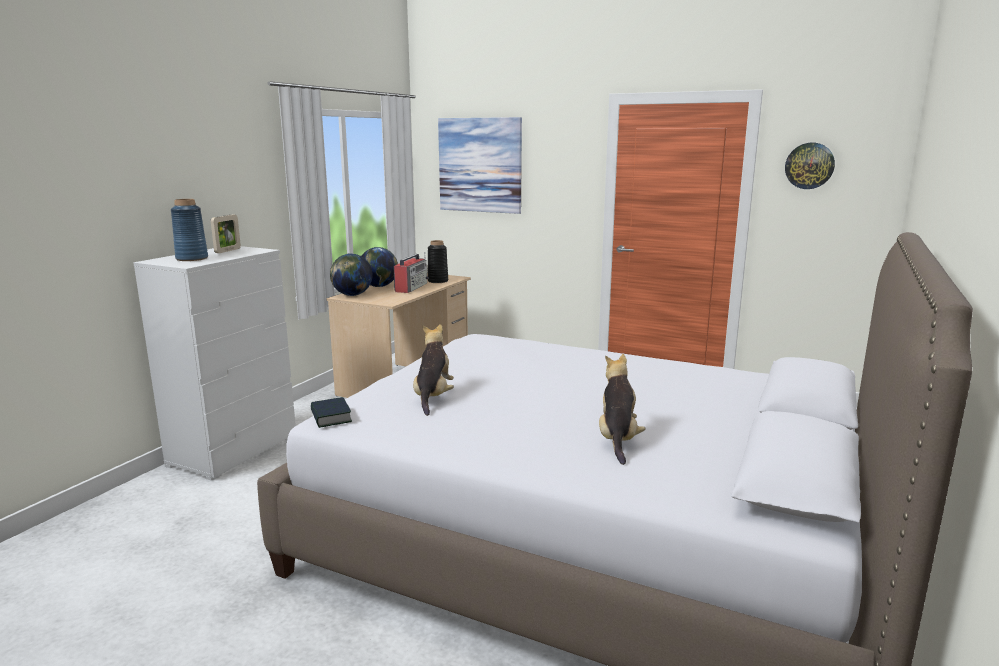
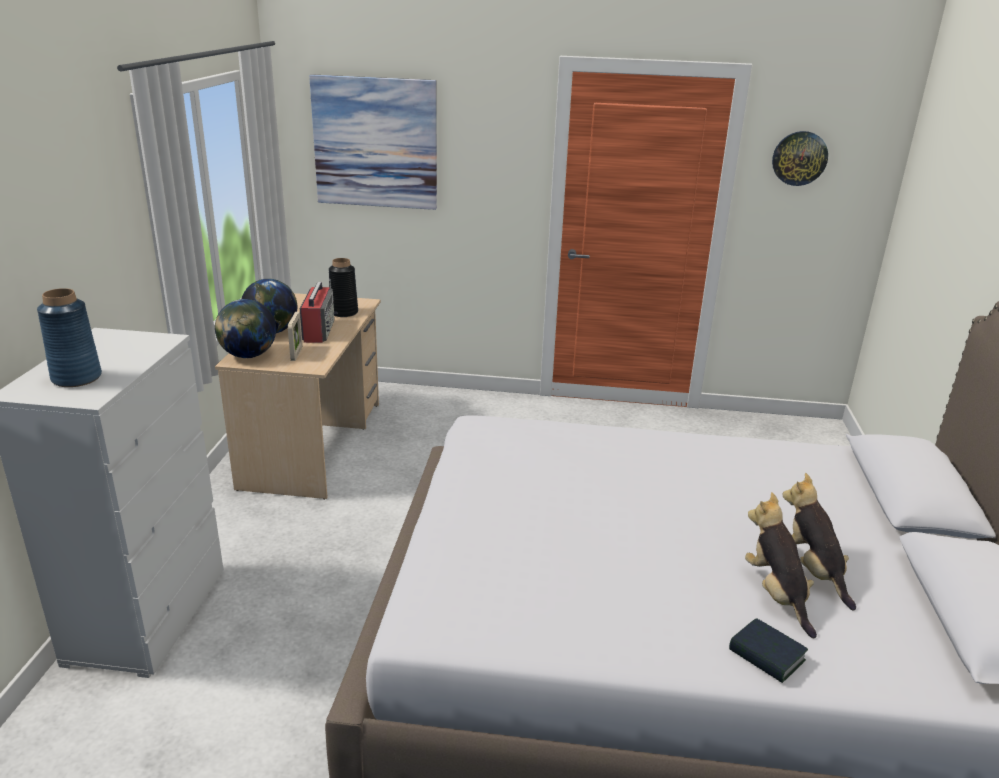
camera: 20 degrees left, 10 degrees up
(228, 251) = (110, 346): picture frame -> picture frame (296, 354)
(331, 417) = (421, 624): book -> book (766, 656)
(433, 397) = (517, 556): plush toy -> plush toy (812, 570)

